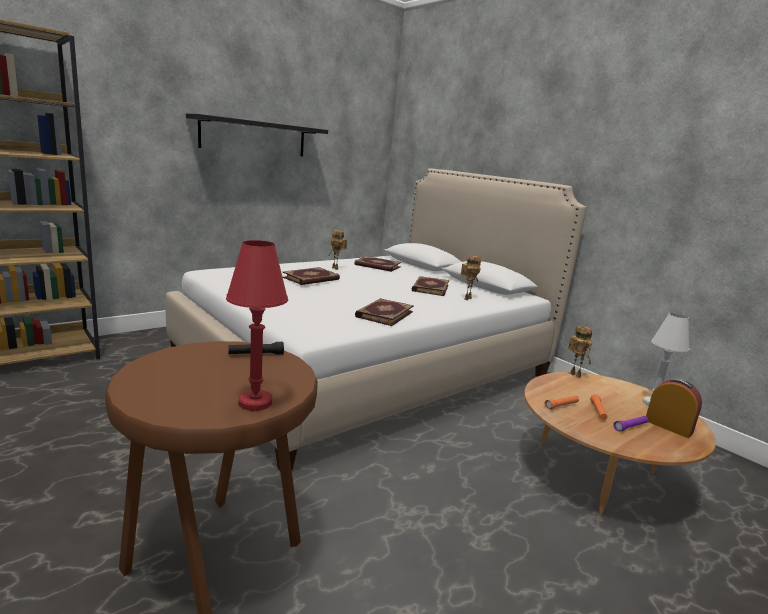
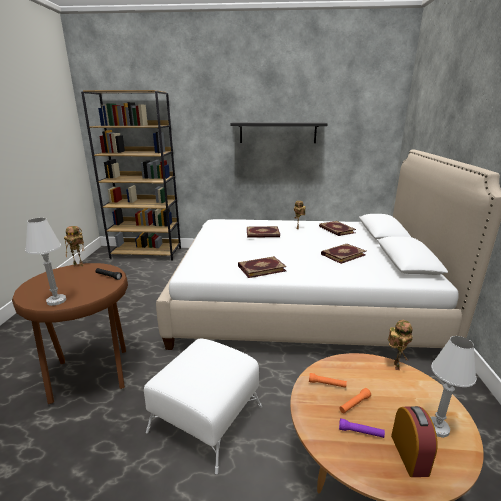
camera: 45 degrees right, 5 degrees up
(255, 402) = (56, 301): red table lamp -> white table lamp
(442, 517) = (205, 419): none -> white ottoman
(467, 298) = (358, 269): toy robot -> toy robot (79, 265)

